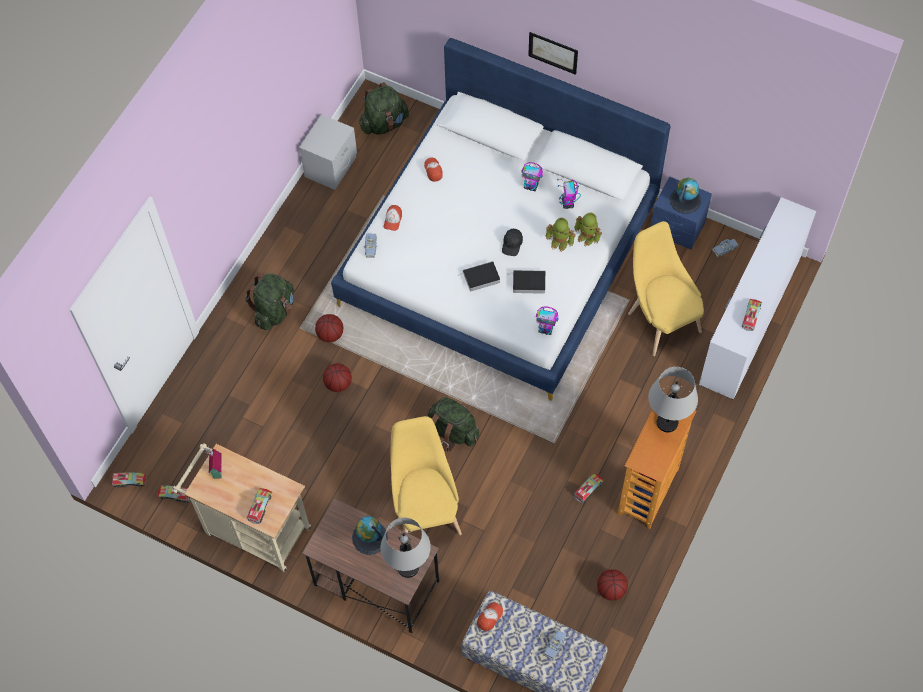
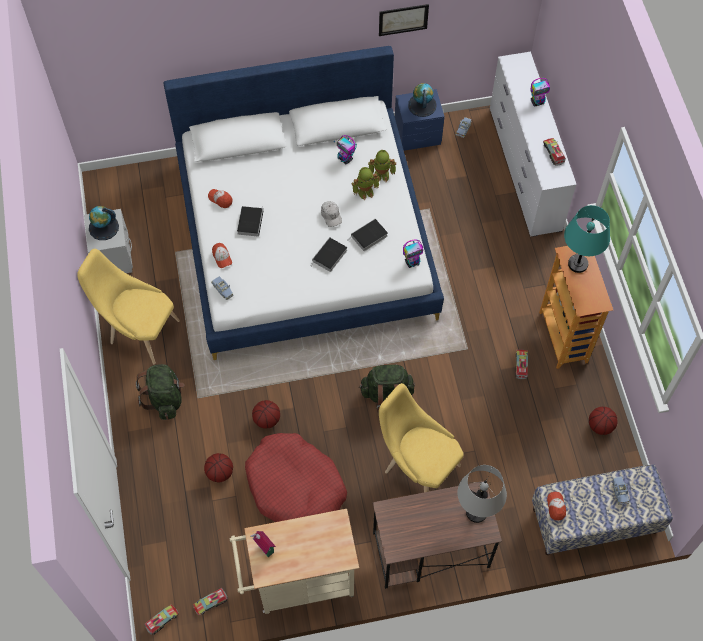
camera: 40 degrees left, 0 degrees up
(260, 507) = (326, 551): toy truck -> none
(314, 454) = (295, 487): none -> red dog bed
(330, 335) = (227, 386): basketball -> basketball (220, 472)
(369, 538) = (427, 512): globe -> globe (103, 227)
(384, 123) = (128, 196): green backpack -> none
(441, 205) = (250, 221): none -> book
(512, 244) = (331, 215): black cap -> white cap
(531, 186) = (306, 163): toy robot -> toy robot (537, 102)
(553, 52) = (266, 40): picture -> picture (403, 19)
(660, 319) = (463, 208): yellow chair -> yellow chair (140, 331)
(667, 422) = (578, 264): grey table lamp -> turquoise table lamp

